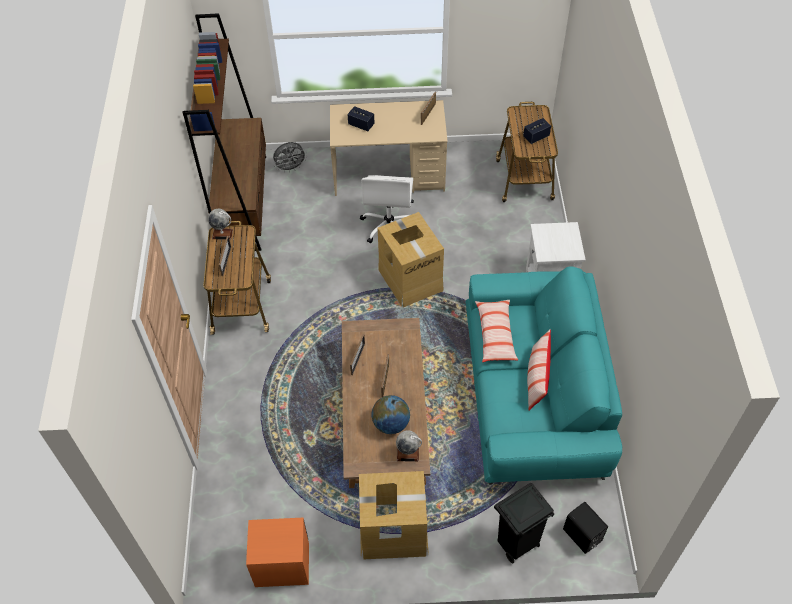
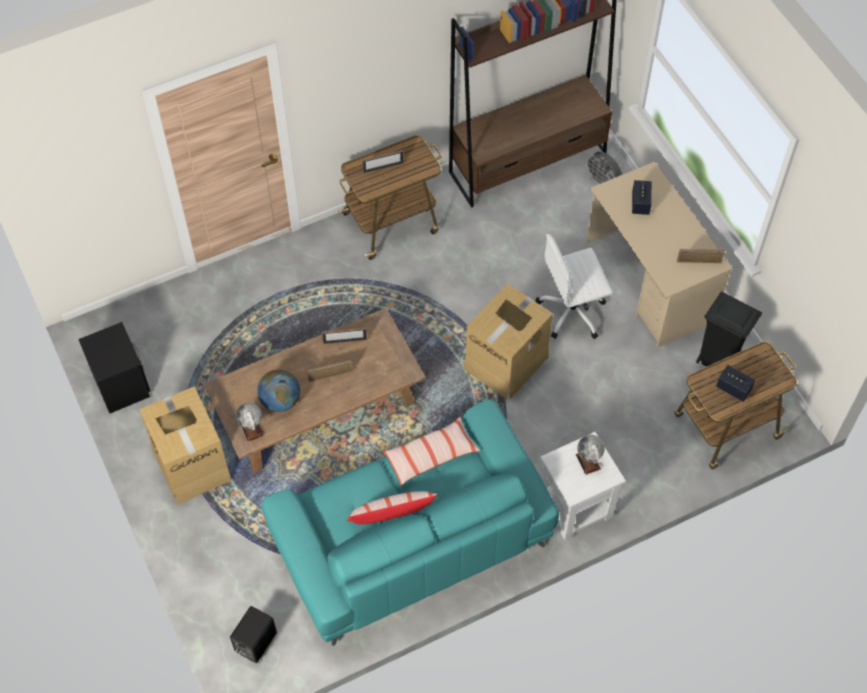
camera: 65 degrees right, 5 degrees up
(222, 234) = (415, 148): globe -> globe (588, 461)
(282, 564) = (121, 384): orange nightstand -> black nightstand
(516, 545) = (220, 581): black trash can -> black trash can (716, 361)

